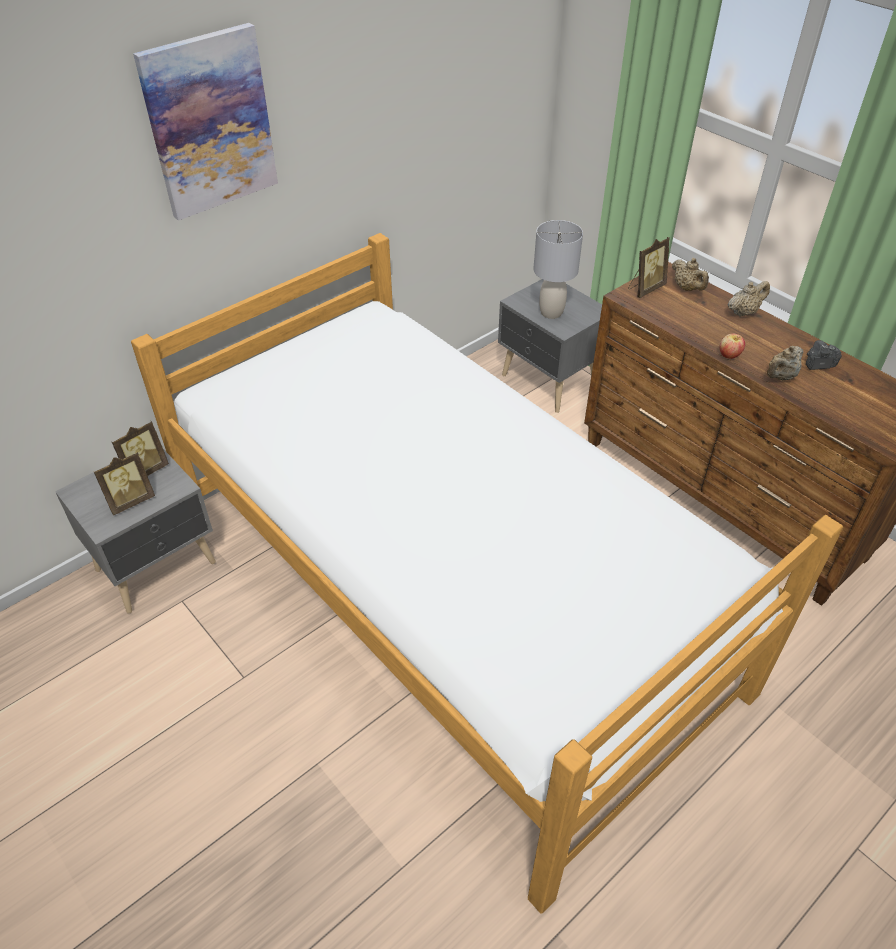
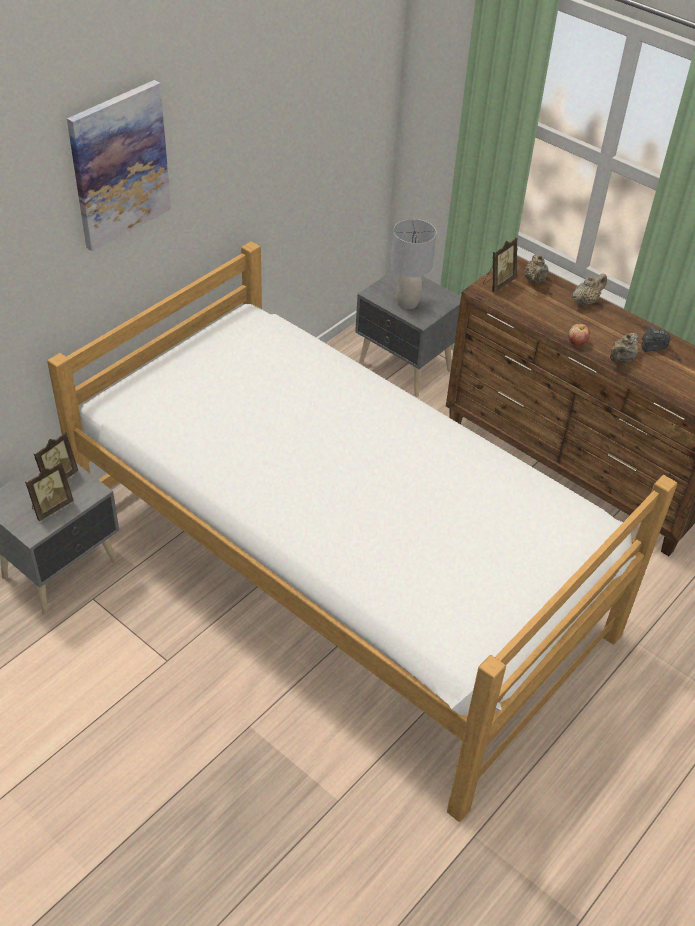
camera: 10 degrees left, 0 degrees up
(687, 288) = (535, 281): beige teapot -> beige teapot turned 45 degrees clockwise

